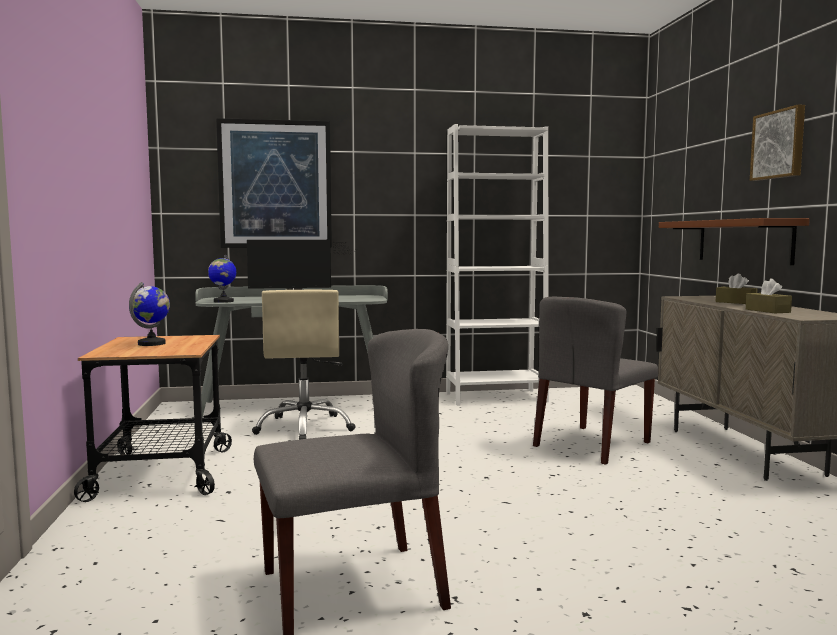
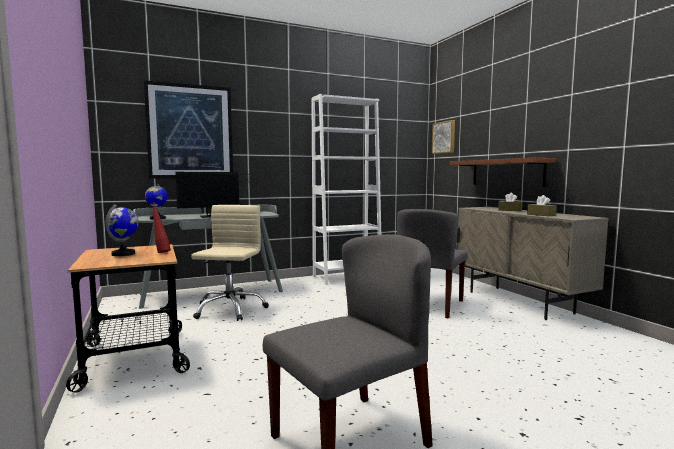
camera: 15 degrees left, 0 degrees up
(194, 344) = (161, 252): none -> red bottle
(305, 428) = (229, 309): beige office chair -> beige office chair turned 150 degrees counterclockwise
(779, 144) = (532, 113): picture -> picture (444, 137)

